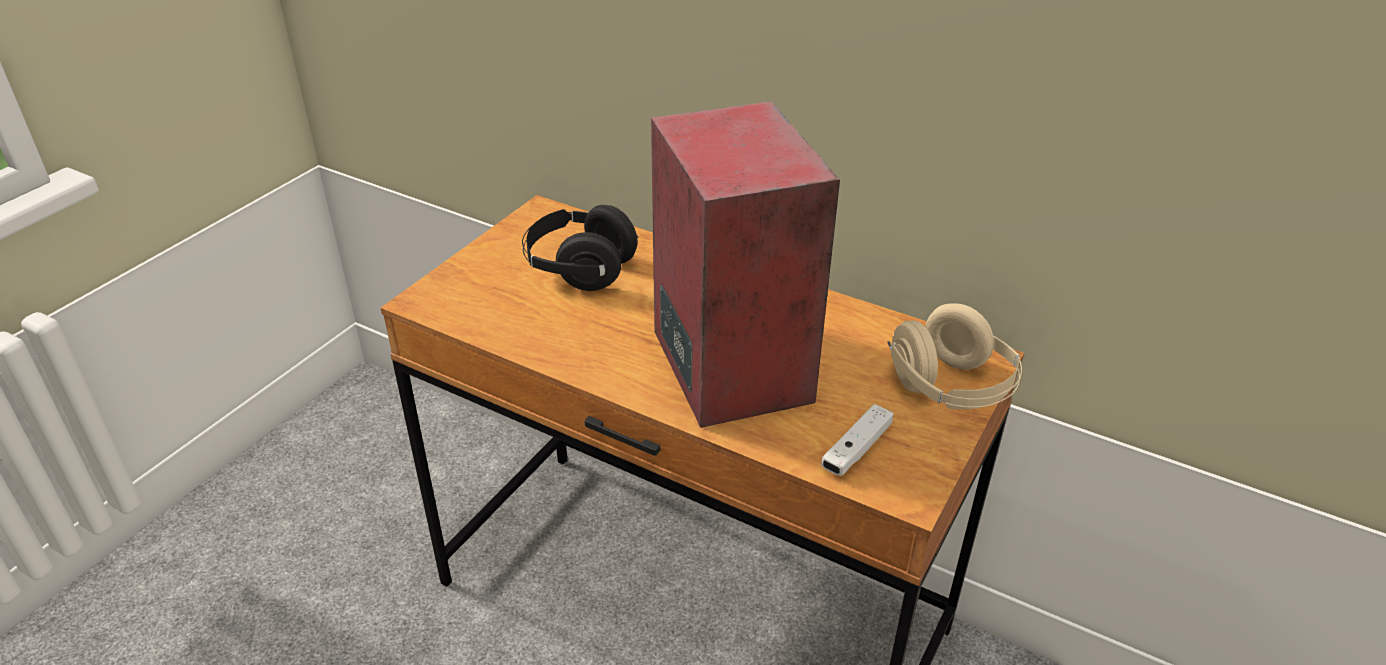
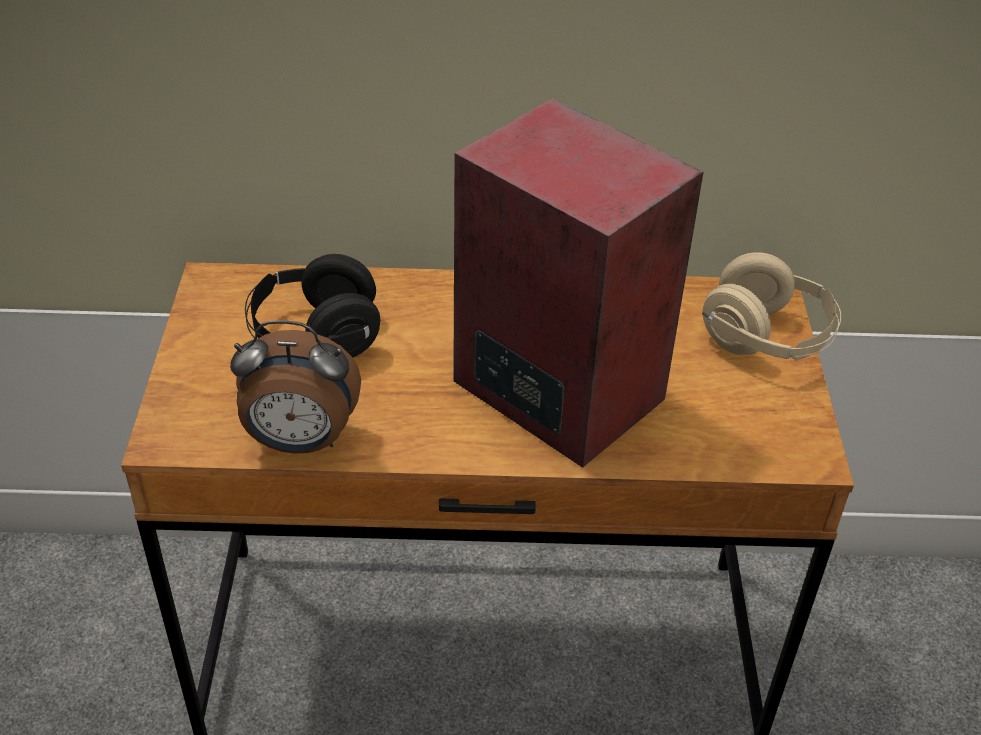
camera: 30 degrees left, 5 degrees up
(507, 334) = (300, 441): none -> alarm clock
(856, 449) = (736, 432): white game controller -> none

